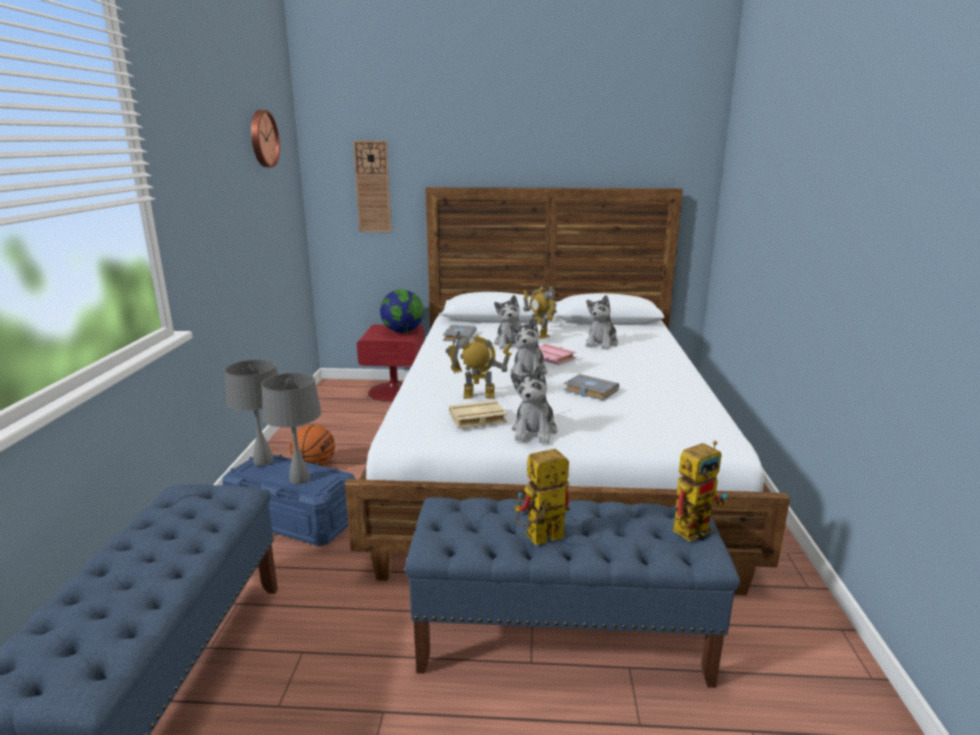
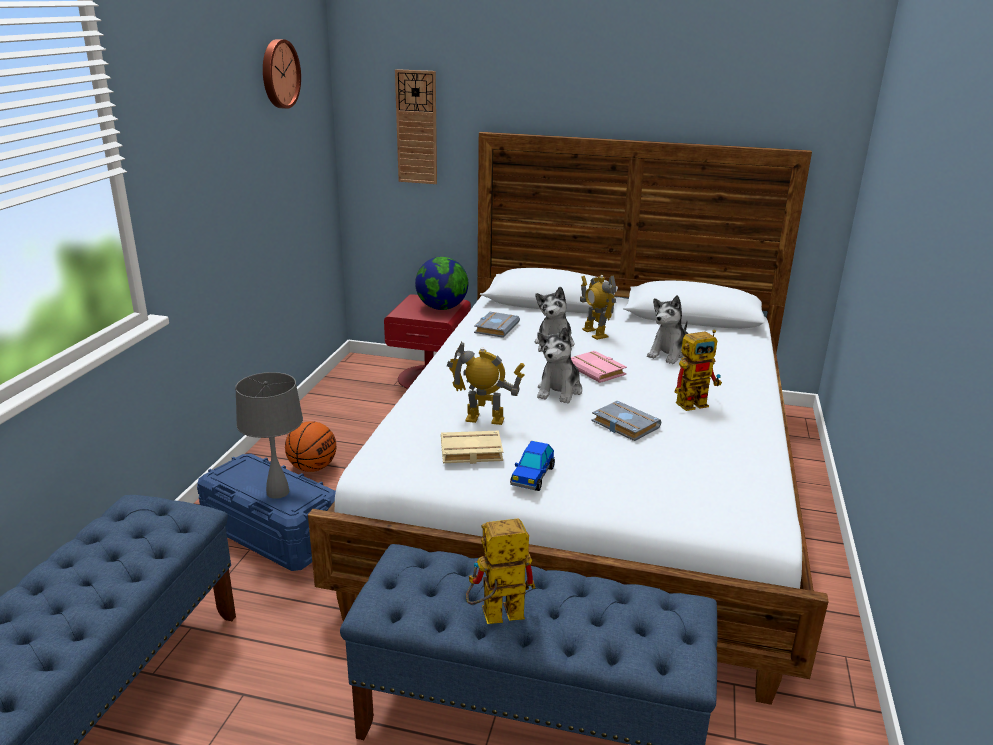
camera: 10 degrees right, 5 degrees up
(263, 461) = (244, 464): grey table lamp -> none
(534, 431) = (532, 476): plush toy -> toy car
(695, 526) = (685, 626): toy robot -> toy robot (696, 402)

